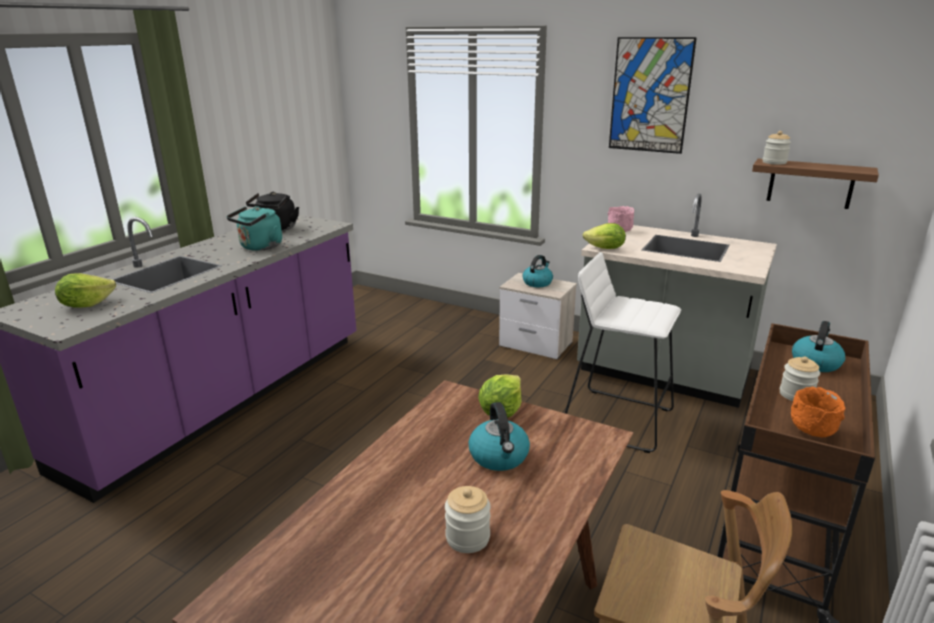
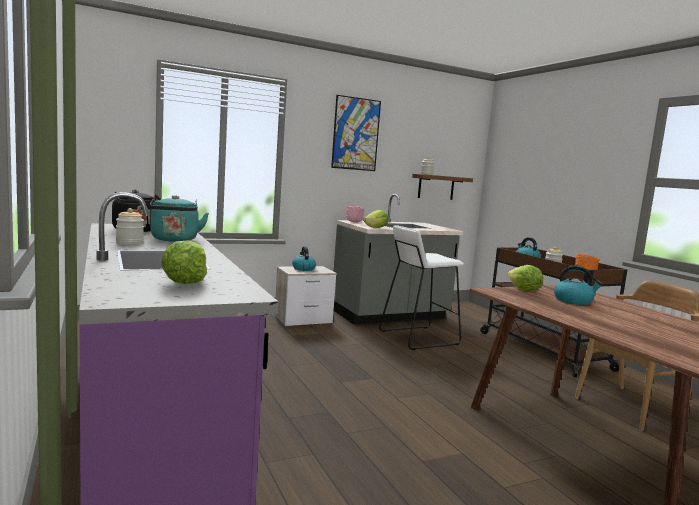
camera: 55 degrees left, 15 degrees down
(467, 537) = (648, 320): jar -> jar (129, 243)

